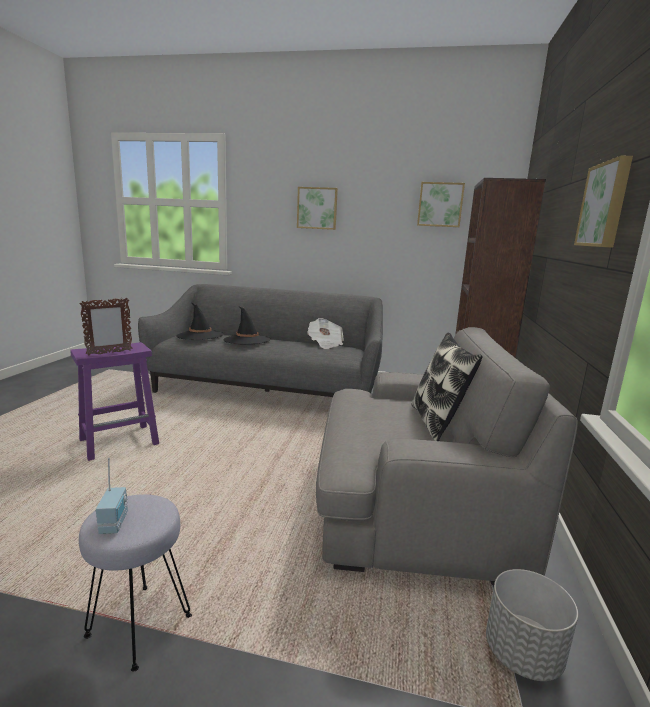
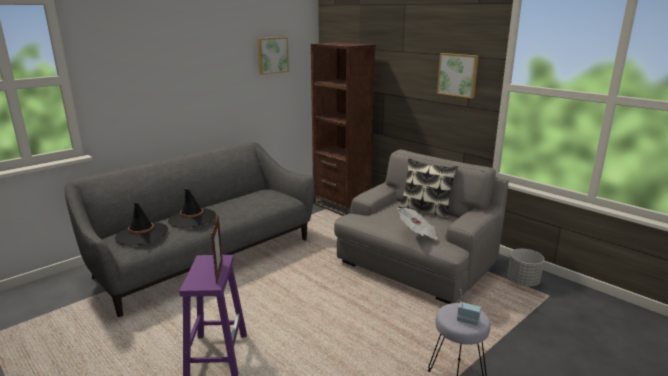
camera: 55 degrees left, 5 degrees up
(317, 208) = (176, 70): picture -> none
(325, 343) = (247, 195): newspaper -> newspaper (417, 233)

